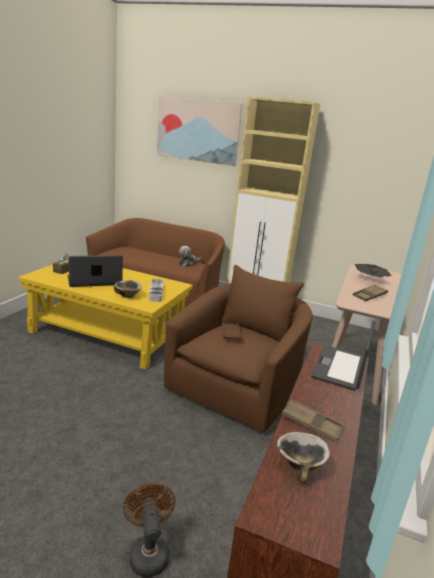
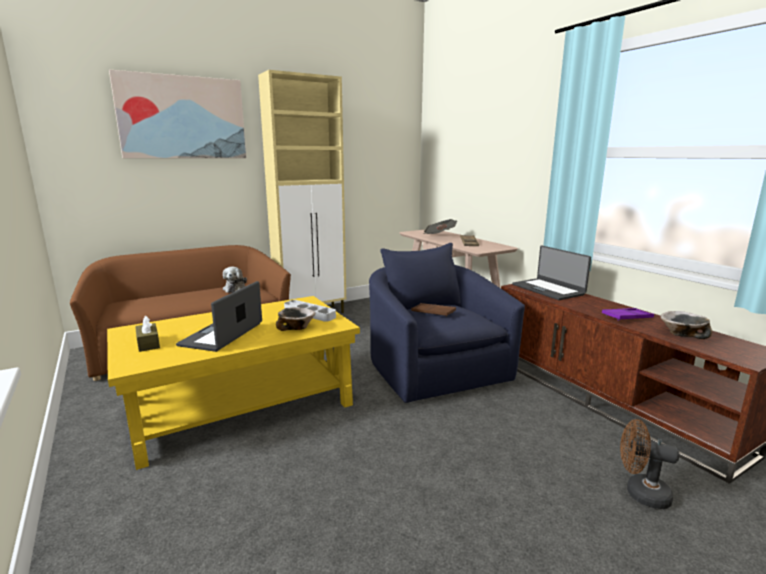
camera: 50 degrees left, 5 degrees down
(238, 386) = (433, 368): brown armchair -> blue armchair
(311, 424) = (627, 317): brown tray -> purple tray

